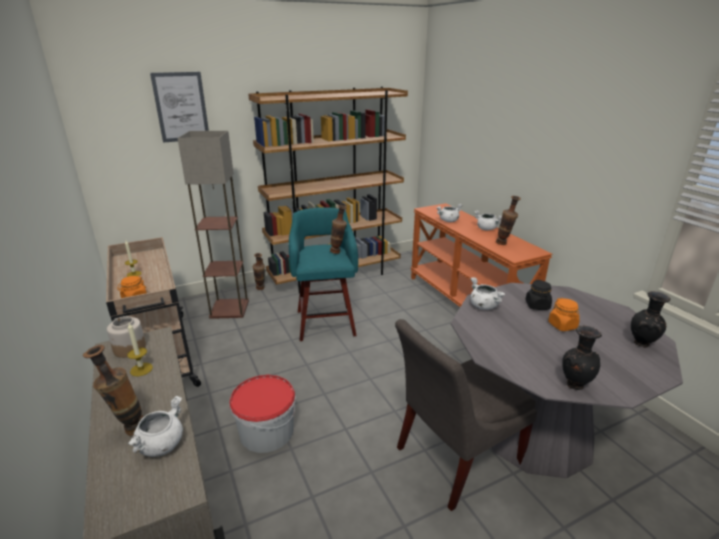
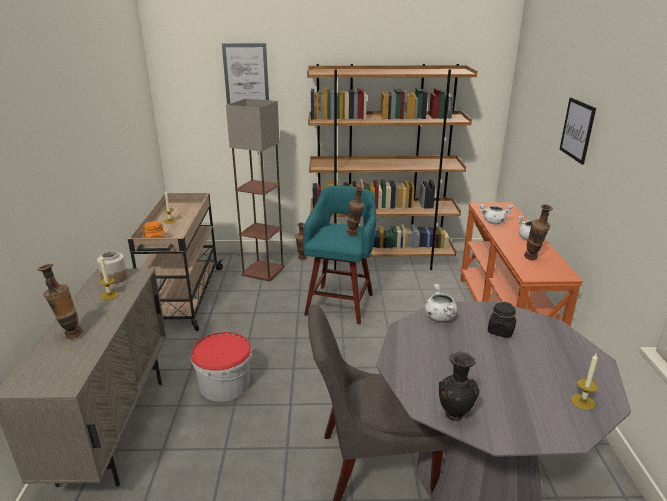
camera: 25 degrees right, 0 degrees up
(161, 445) = (79, 351): white cooking pot -> none
(519, 131) = (577, 130): none -> picture
(562, 325) = (507, 357): orange jar -> none
(642, 344) = (582, 402): black vase -> candle

